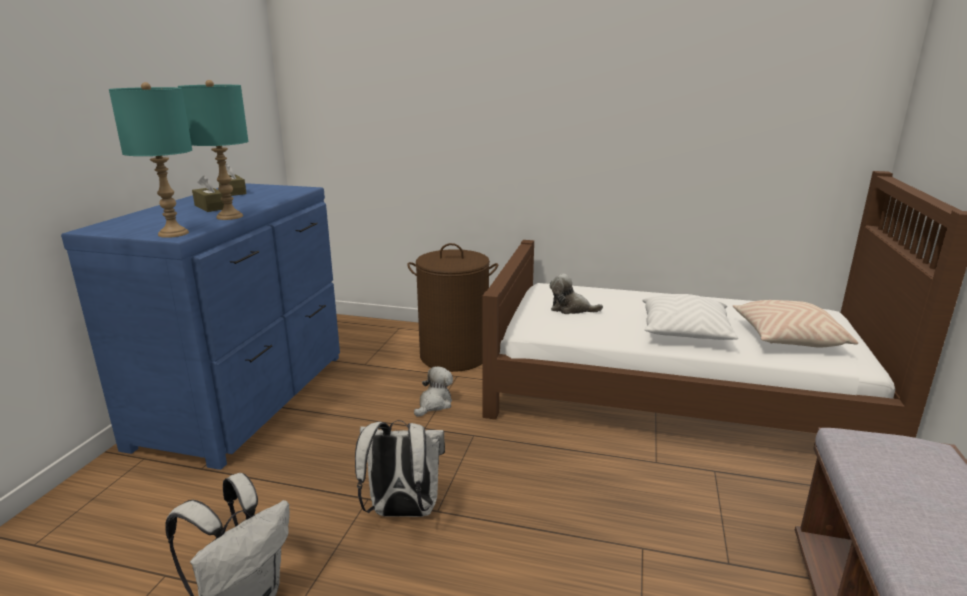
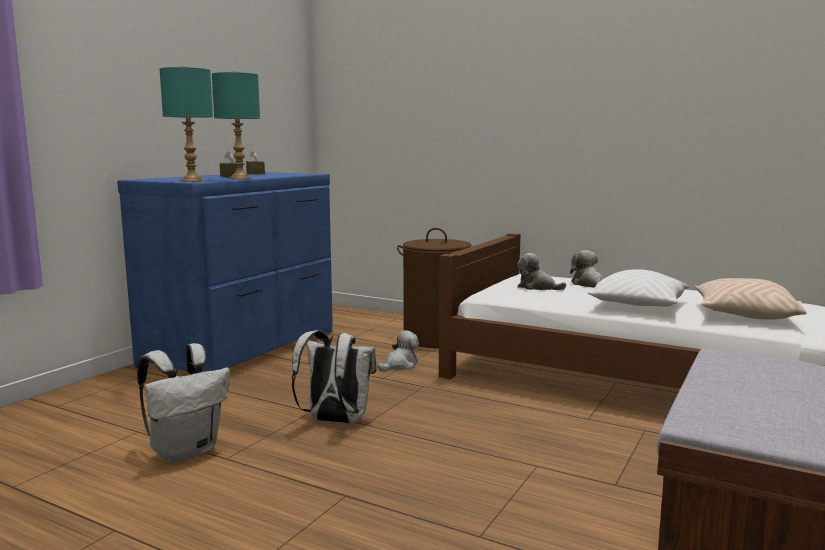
camera: 15 degrees right, 10 degrees down
(616, 298) = (588, 284): none -> plush toy

